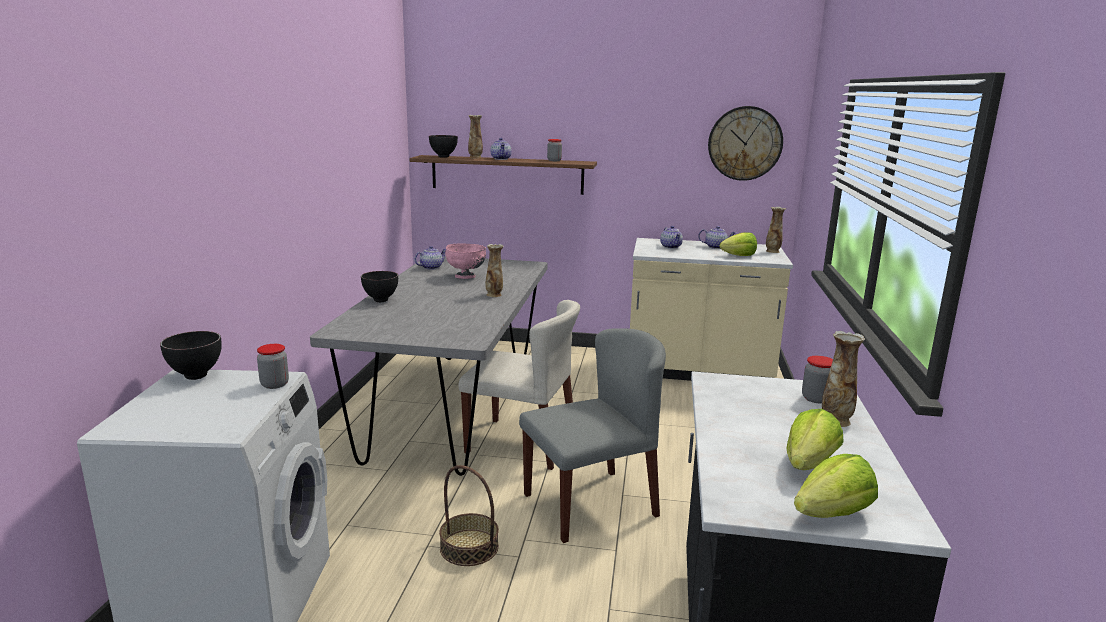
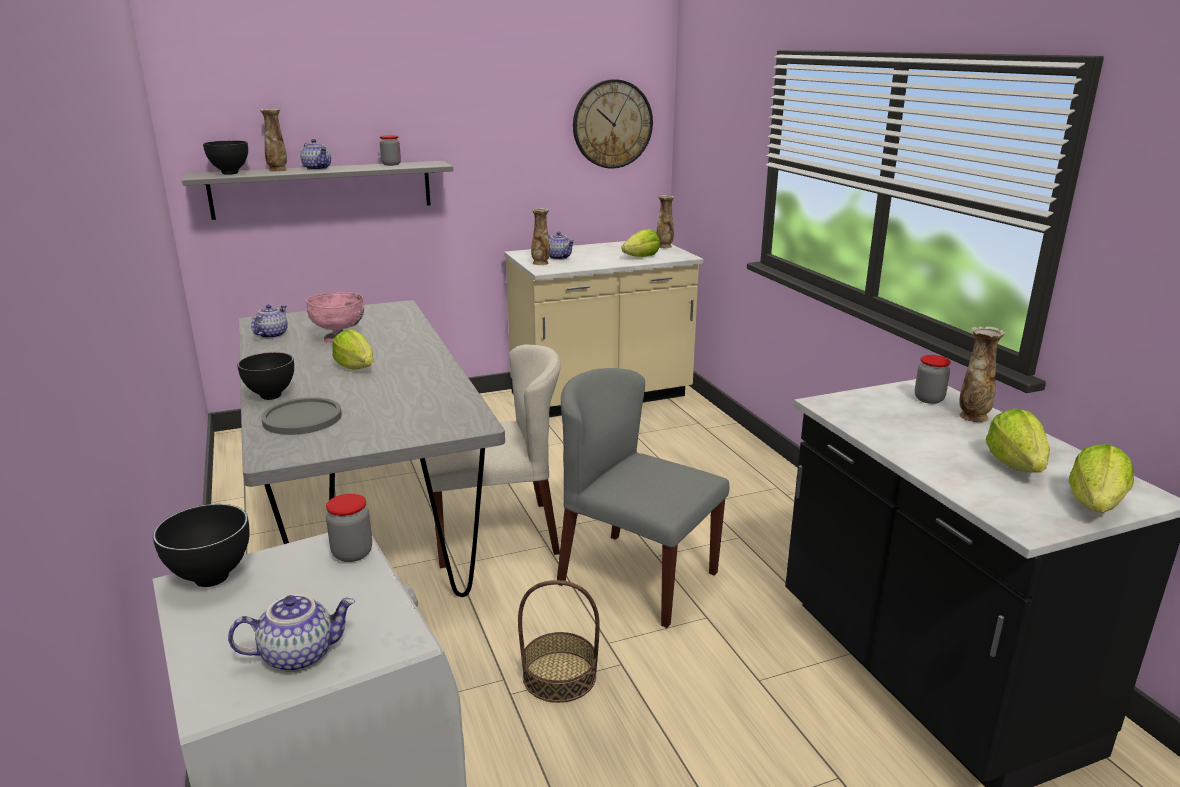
camera: 30 degrees left, 5 degrees up
(380, 315) = (302, 418): none -> grey plate
(451, 294) = (356, 367): none -> lettuce
(494, 295) = (412, 356): vase -> vase (541, 263)
(507, 174) = (322, 189): brown shelf -> grey shelf
(590, 504) = (636, 578): grey chair -> grey chair turned 90 degrees counterclockwise
(716, 247) = (604, 250): teapot -> teapot (299, 654)

